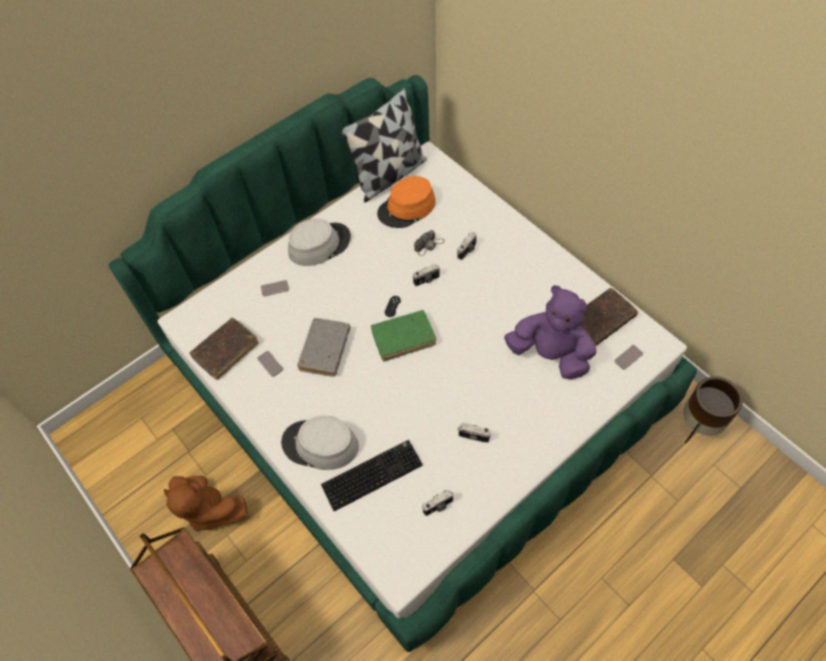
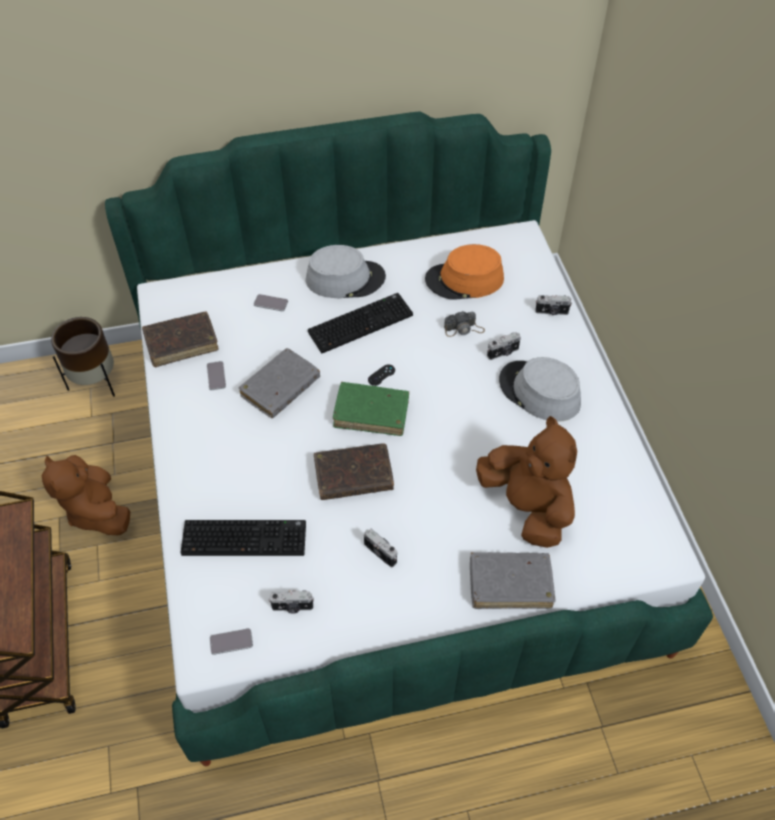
camera: 25 degrees right, 5 degrees down
(320, 445) = (212, 481): grey hat -> grey hat (539, 392)
(352, 273) = (360, 322): none -> keyboard
(389, 175) = (467, 238): pillow -> none
(426, 280) = (437, 364): camera -> camera (551, 312)
(550, 354) = (527, 506): purple plush toy -> brown plush toy
(572, 413) = (510, 584): none -> grey book
(602, 320) = (615, 498): brown book -> brown book (353, 477)
(628, 357) = (620, 554): phone -> phone (231, 642)
(699, 425) = (701, 699): brown planter -> brown planter (95, 382)

